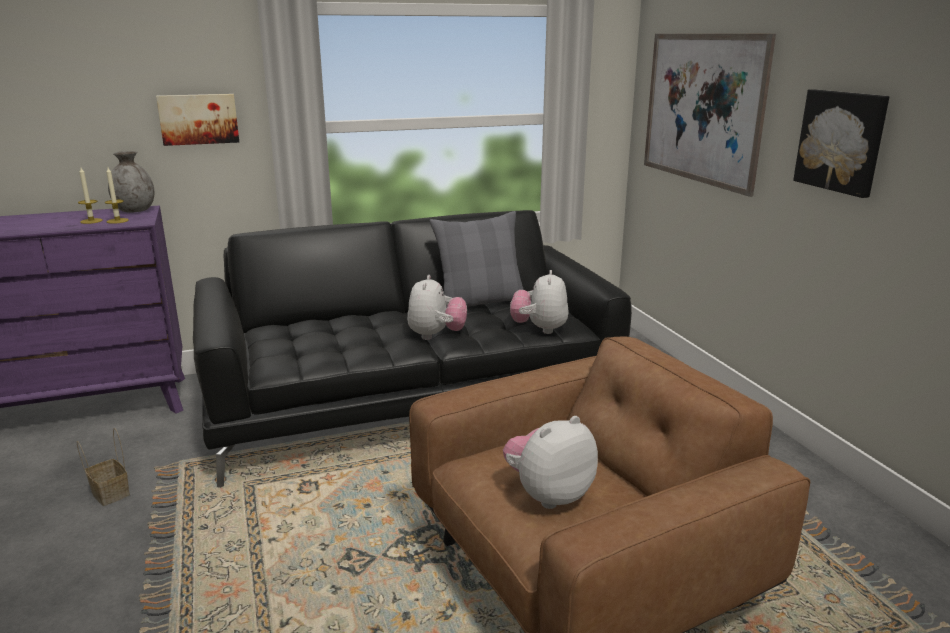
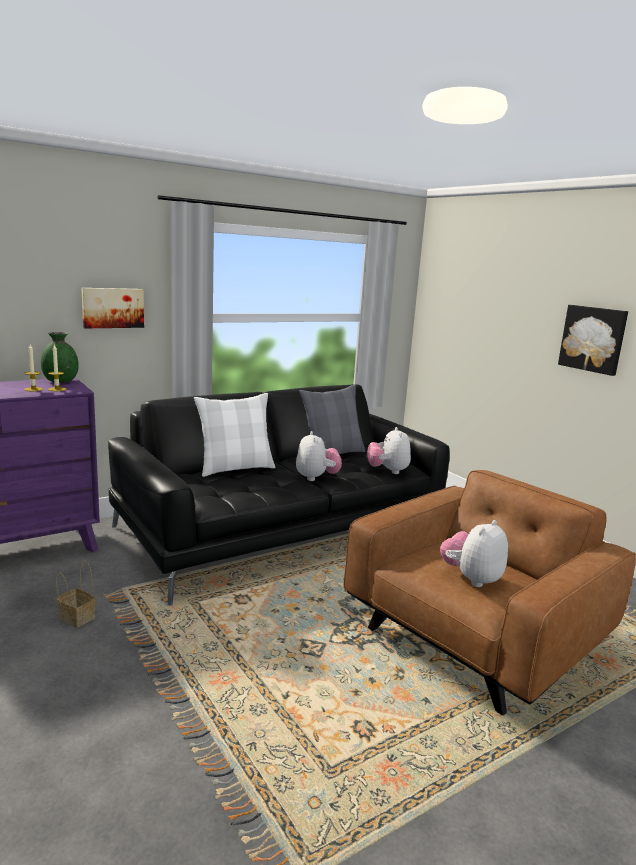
camera: 15 degrees left, 5 degrees down
(135, 210) = (61, 381): grey vase -> green vase
(341, 320) = (235, 468): none -> white pillow
(701, 108) = (478, 314): picture -> none

